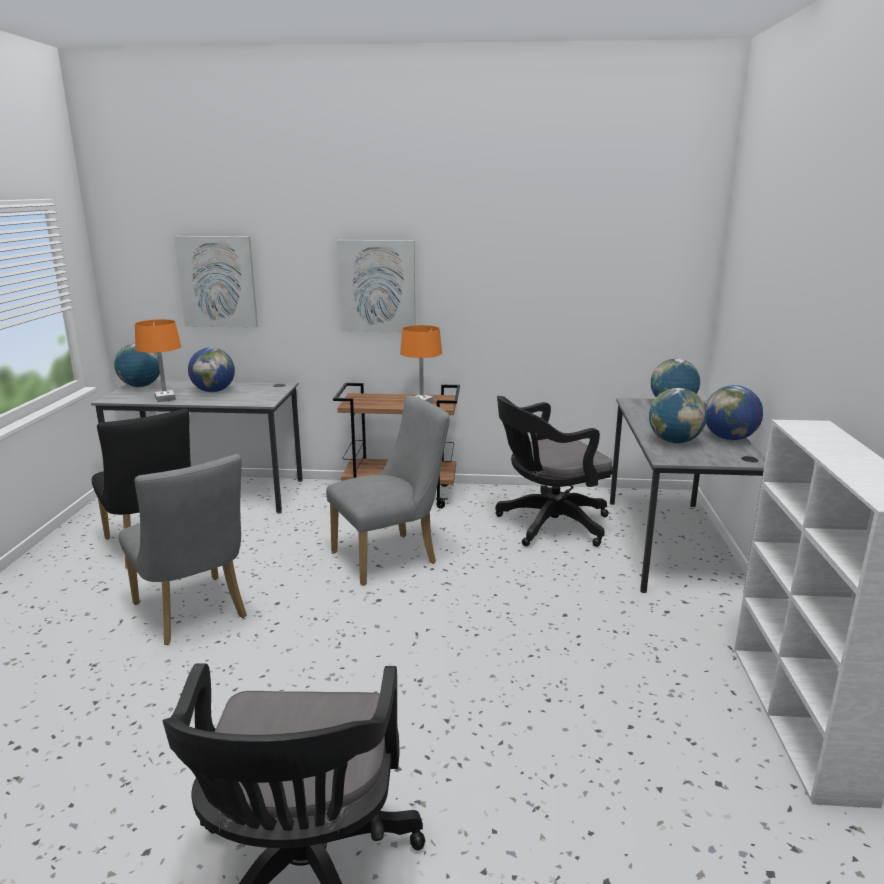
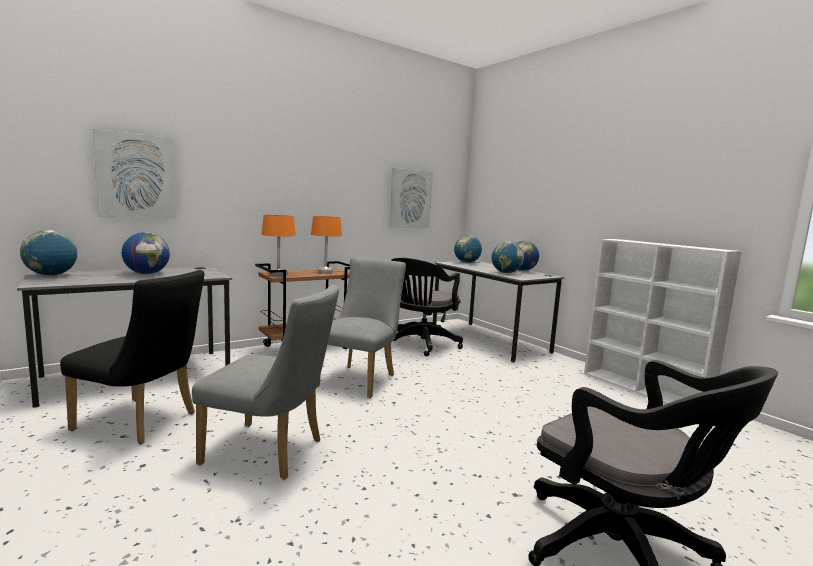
camera: 40 degrees left, 10 degrees down
(165, 399) = (107, 280): orange table lamp -> orange table lamp (278, 275)
(377, 286) = (280, 188): picture -> picture (410, 199)

